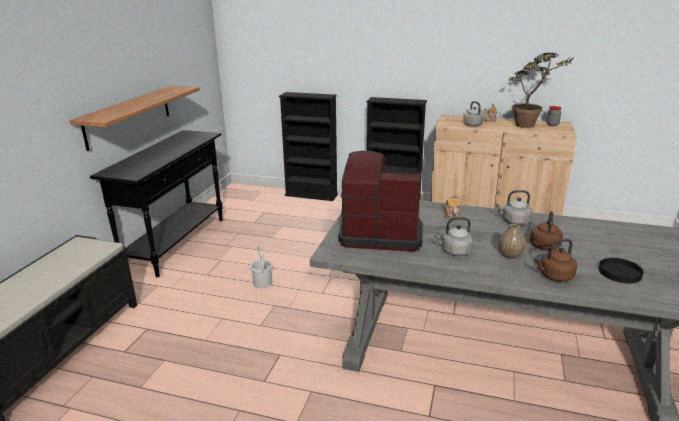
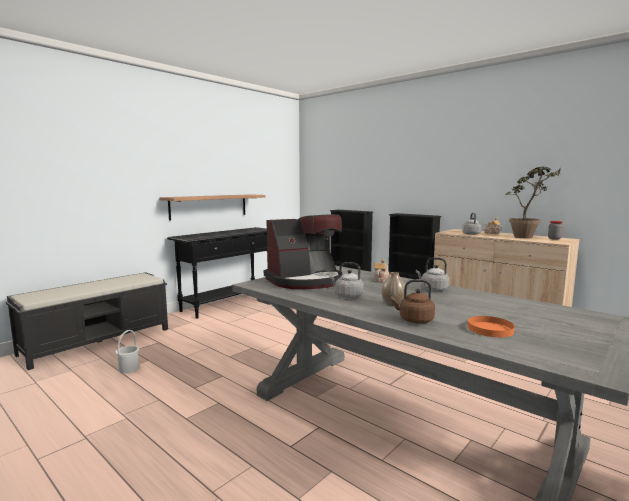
camera: 25 degrees right, 15 degrees down
(262, 283) = (258, 334): white bucket -> white bucket (128, 369)
(380, 234) = (305, 281): coffee machine -> coffee machine turned 120 degrees clockwise
(544, 245) = (438, 304): brown kettle -> none
(620, 272) = (490, 329): black plate -> orange plate

